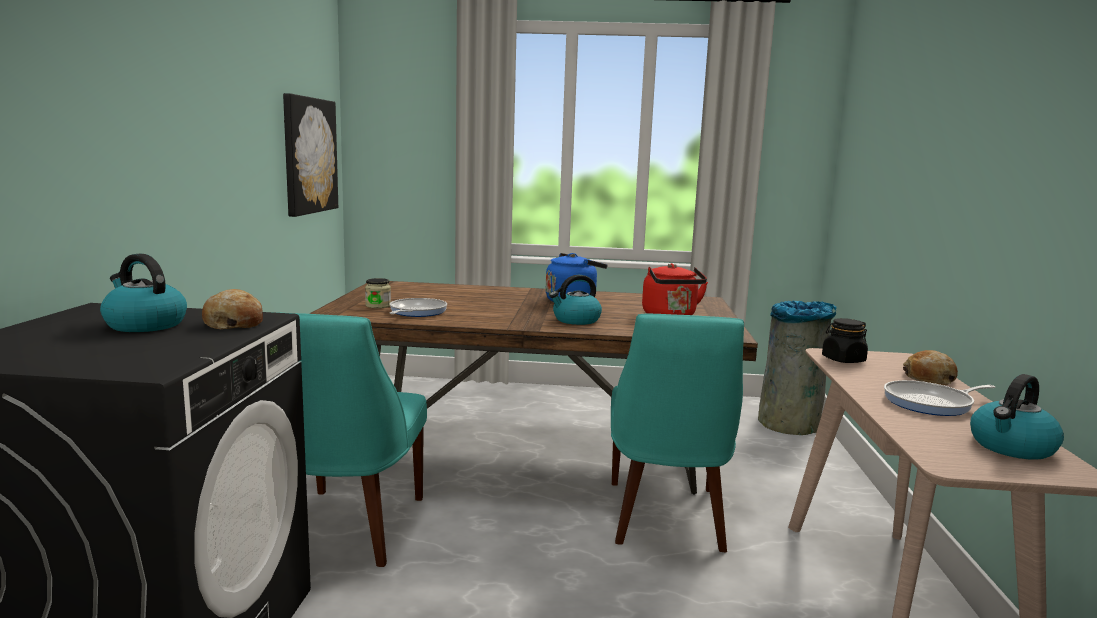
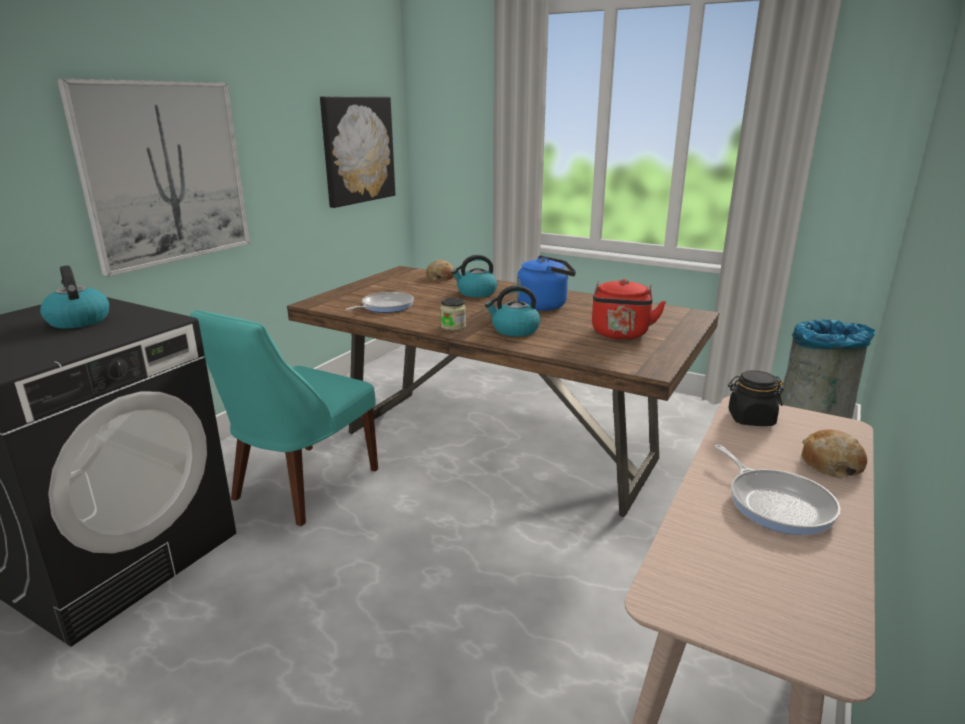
camera: 25 degrees right, 10 degrees up
(160, 161) = (165, 173): none -> picture
(234, 323) = (135, 325): bread -> bread (441, 277)
(378, 306) = (364, 296): jar -> jar (453, 326)
(665, 519) = (571, 537): turquoise chair -> none
(931, 403) = (776, 503): frying pan -> frying pan turned 120 degrees counterclockwise
(1012, 447) = (792, 594): kettle -> kettle (476, 293)

